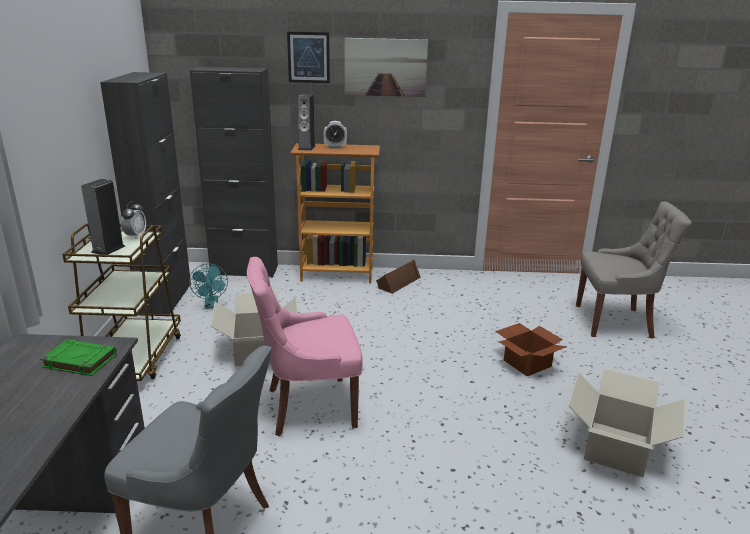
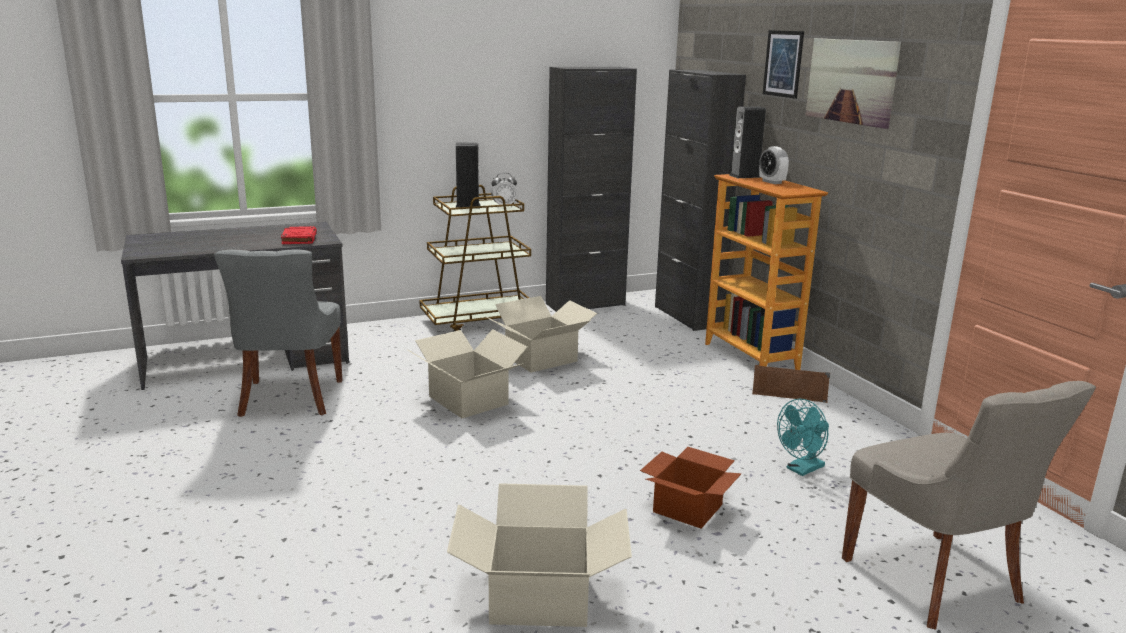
camera: 65 degrees right, 5 degrees down
(79, 361) = (299, 239): green book -> red book
(211, 305) = (598, 322): turquoise fan -> turquoise fan (801, 469)
(308, 407) = (469, 400): pink chair -> cardboard box

